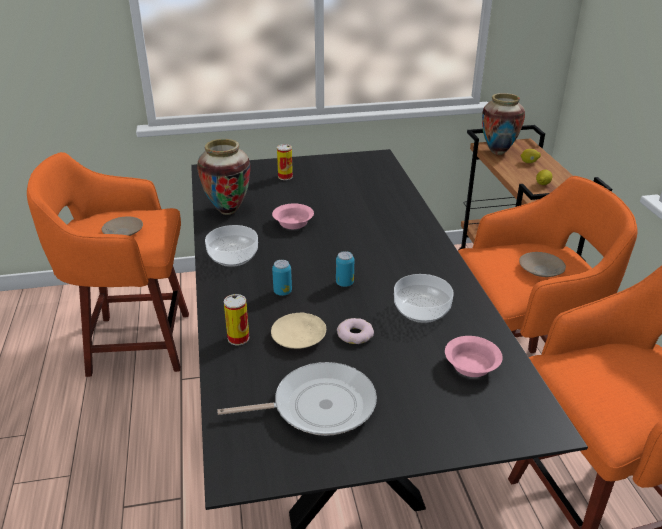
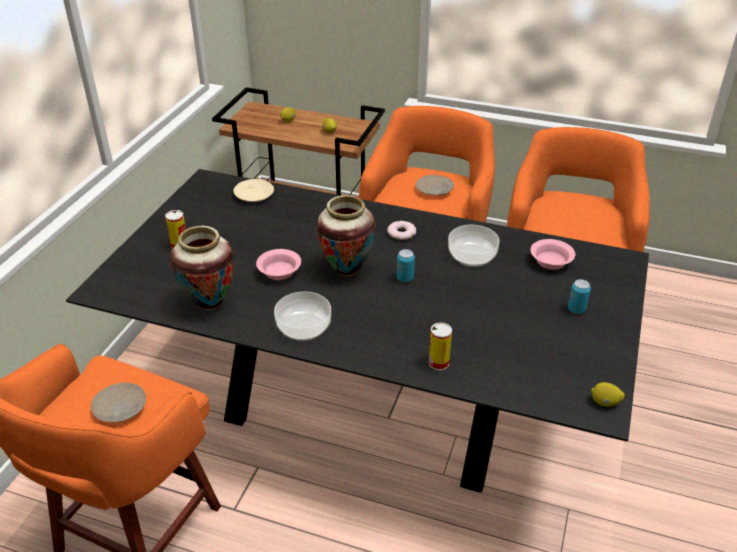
camera: 60 degrees left, 5 degrees up
(254, 471) = (604, 402): none -> lemon
(282, 292) = (389, 316): can -> can (576, 309)
(299, 336) = (460, 328): beige plate -> beige plate (254, 195)
(318, 406) = (551, 347): frying pan -> none
(355, 334) = (479, 299): donut -> donut (401, 233)
(497, 152) = (253, 125): vase -> vase (347, 271)

